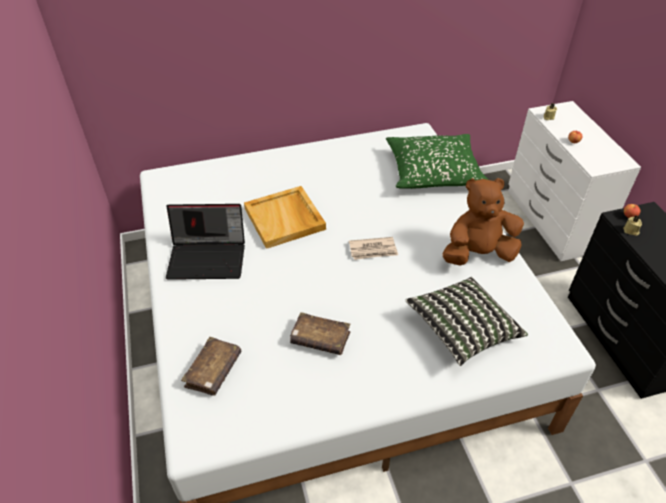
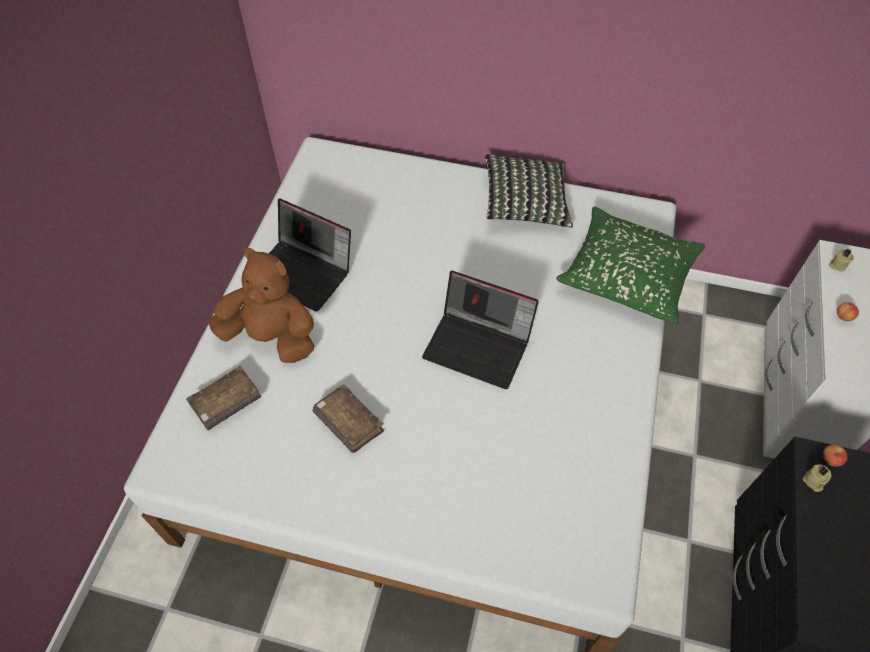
camera: 30 degrees right, 10 degrees up
(285, 219) = (412, 262): beige tray -> none
(373, 250) = (479, 346): newspaper -> laptop
(462, 329) = (506, 493): pillow -> pillow (525, 203)
(478, 254) = (598, 410): brown plush toy -> brown plush toy (272, 337)

